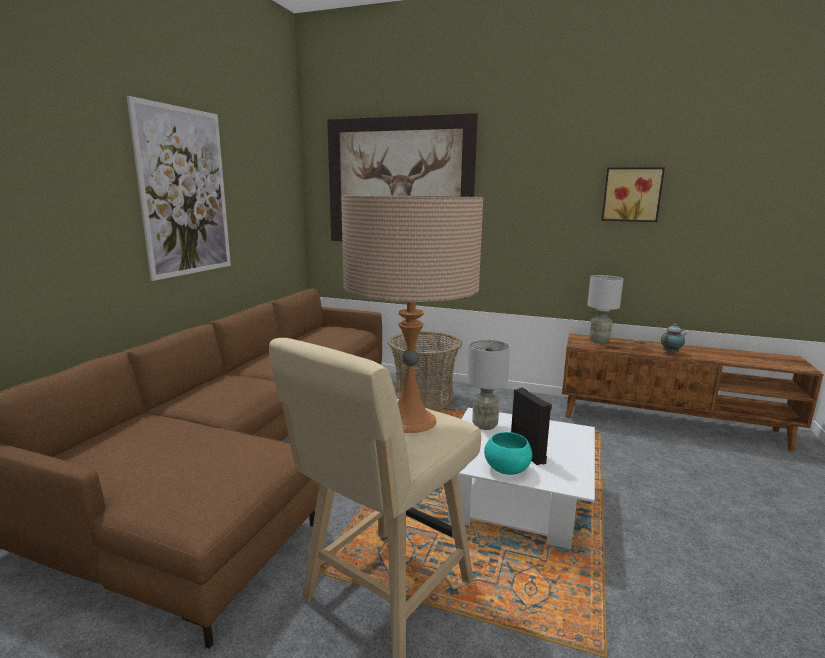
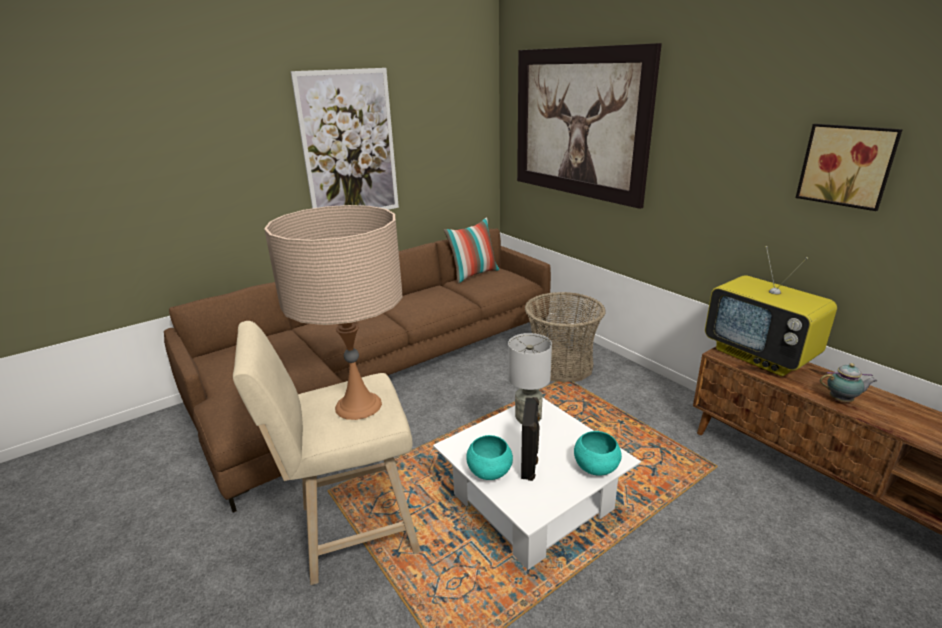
camera: 35 degrees right, 10 degrees up
(307, 333) = (473, 274): none -> pillow
(574, 440) = (595, 467): none -> turquoise bowl
(599, 341) = (760, 356): grey table lamp -> television

